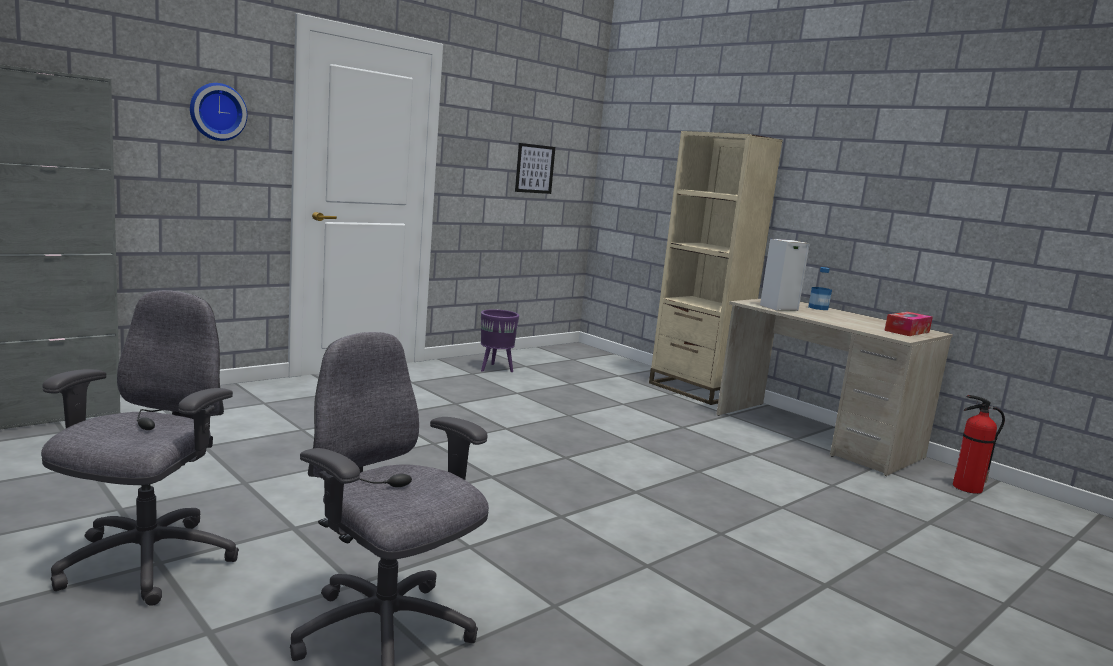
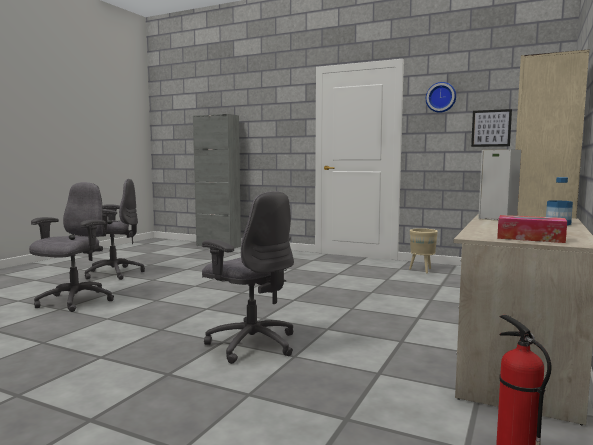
camera: 70 degrees right, 5 degrees down
(217, 112) = (282, 121): wall clock -> wall clock (441, 97)
(496, 369) = (422, 270): purple planter -> beige planter
(735, 519) = (251, 344): none -> grey office chair

